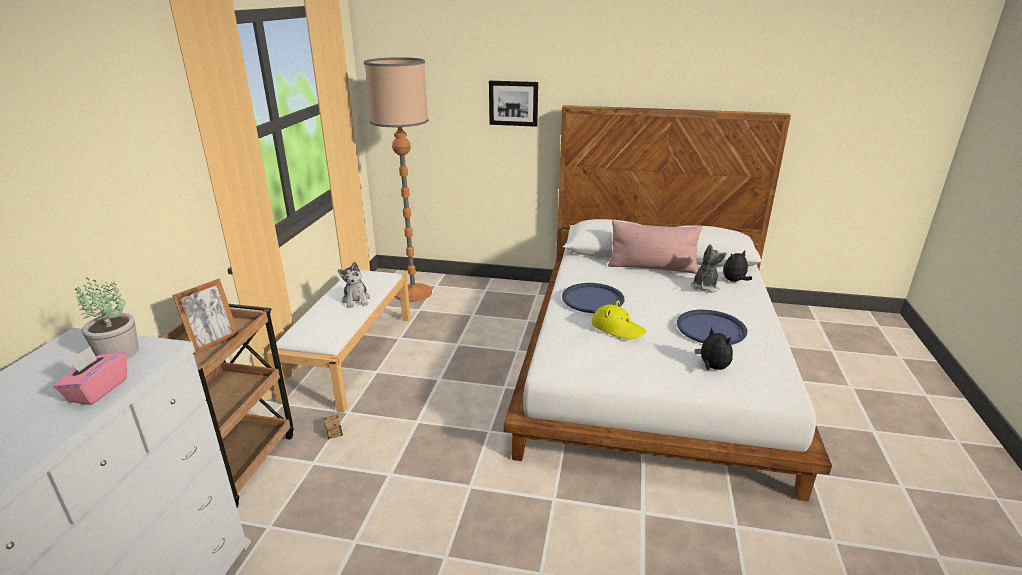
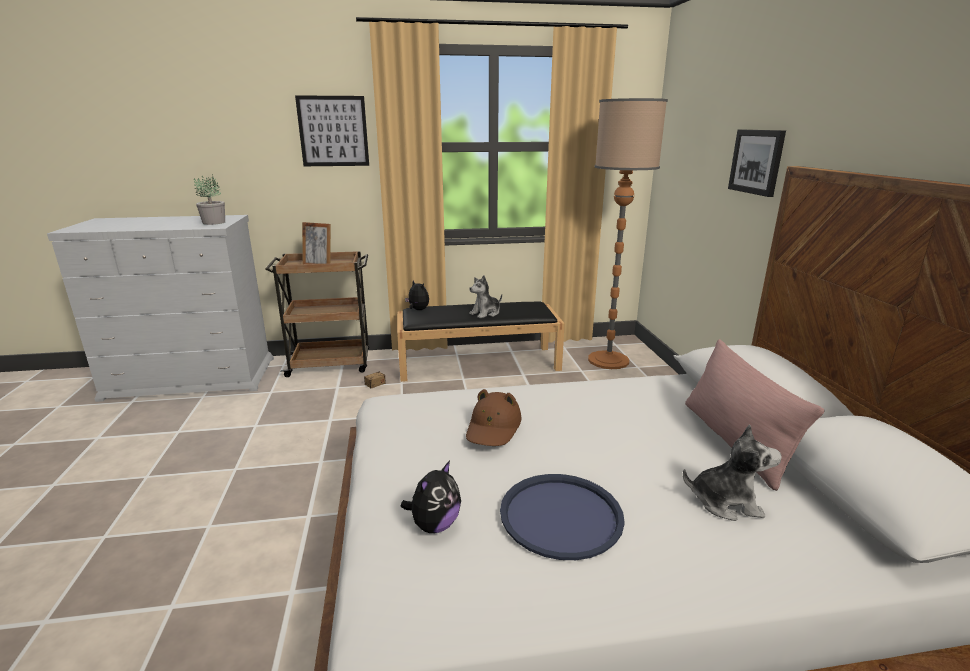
camera: 70 degrees right, 5 degrees down
(98, 390) = (172, 226): pink tissue box -> none
(138, 152) = (333, 131): none -> picture
(351, 355) = (479, 363): white bench -> black bench
(592, 299) = (565, 403): blue tray -> none
(617, 328) = (493, 427): yellow hat -> brown hat
(734, 281) = (802, 542): plush toy -> plush toy (417, 310)

